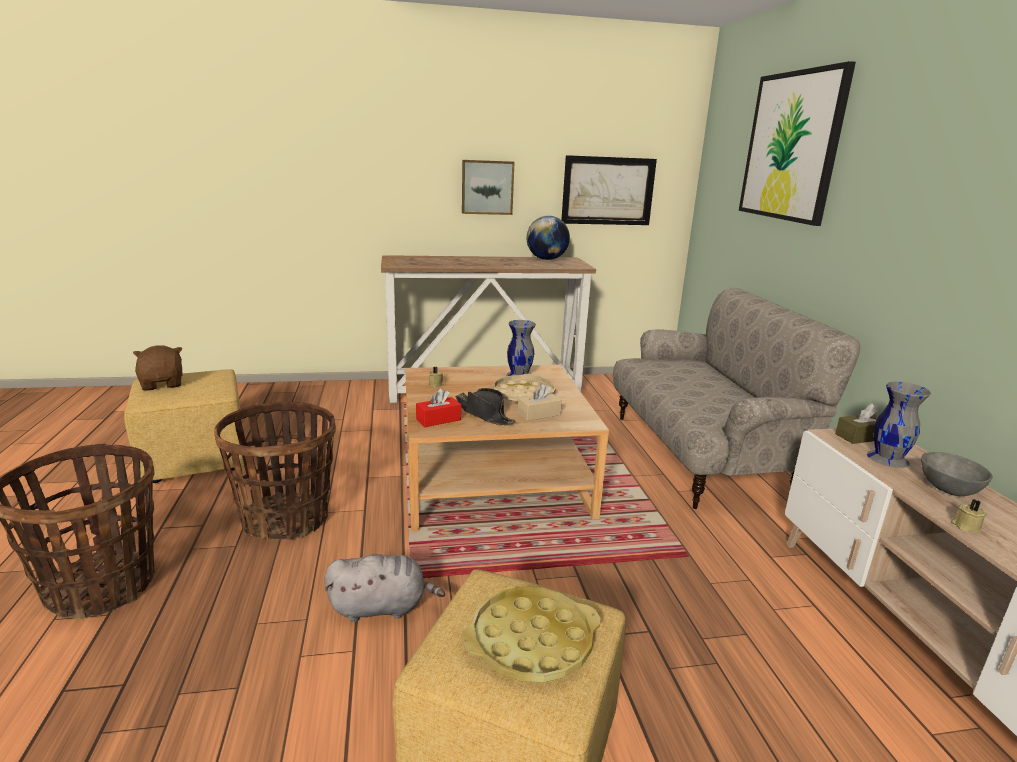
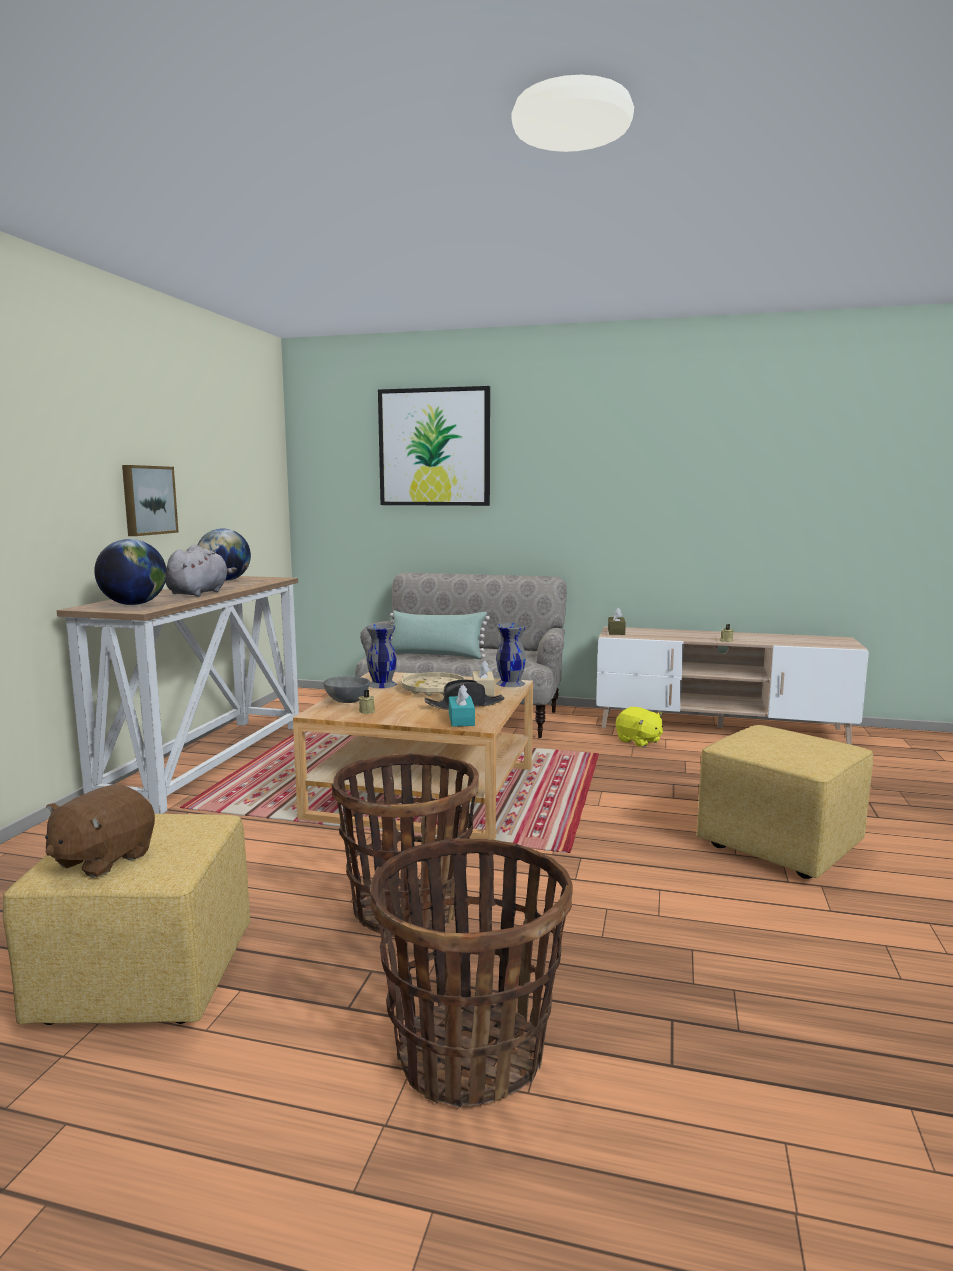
camera: 65 degrees left, 10 degrees down
(163, 384) = (102, 859): brown plush toy -> brown plush toy turned 60 degrees counterclockwise
(382, 607) = (605, 870): grey plush toy -> grey plush toy (199, 593)
(413, 261) = (133, 604): none -> globe
(438, 419) = (461, 719): red tissue box -> turquoise tissue box
(531, 641) = (791, 742): yellow tray -> none
(607, 191) = (238, 498): picture -> none
(672, 379) = (436, 655): none -> green pillow
(773, 582) = (639, 741): none -> yellow plush toy
(887, 458) = (647, 634): grey vase -> grey vase (510, 683)
(947, 488) = (687, 634): grey bowl -> grey bowl (346, 701)

